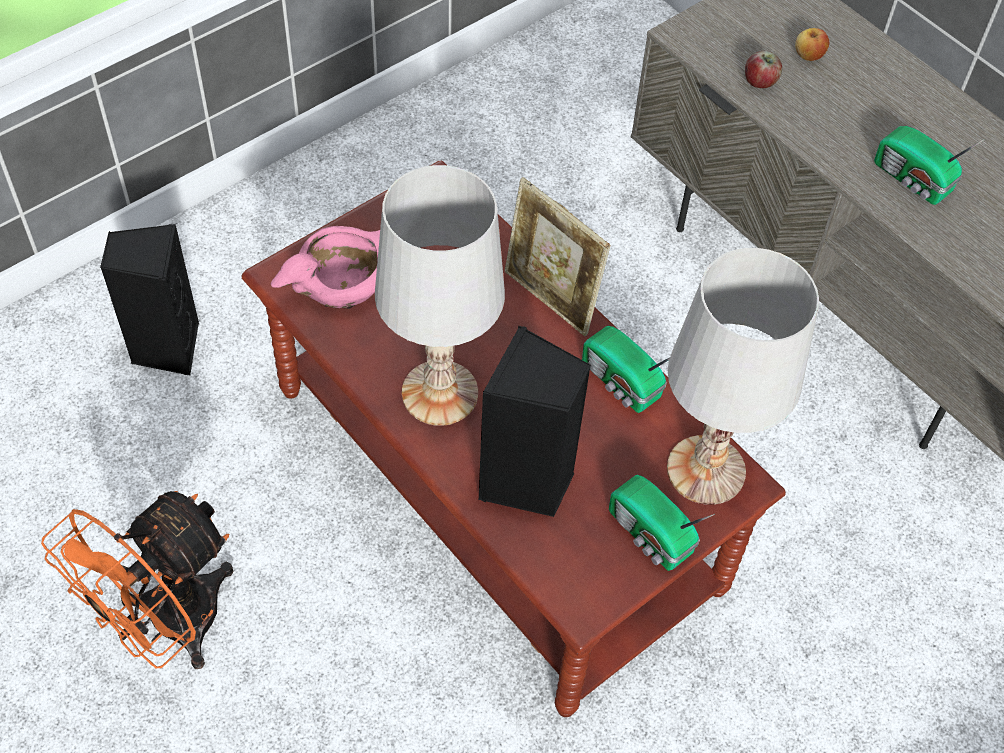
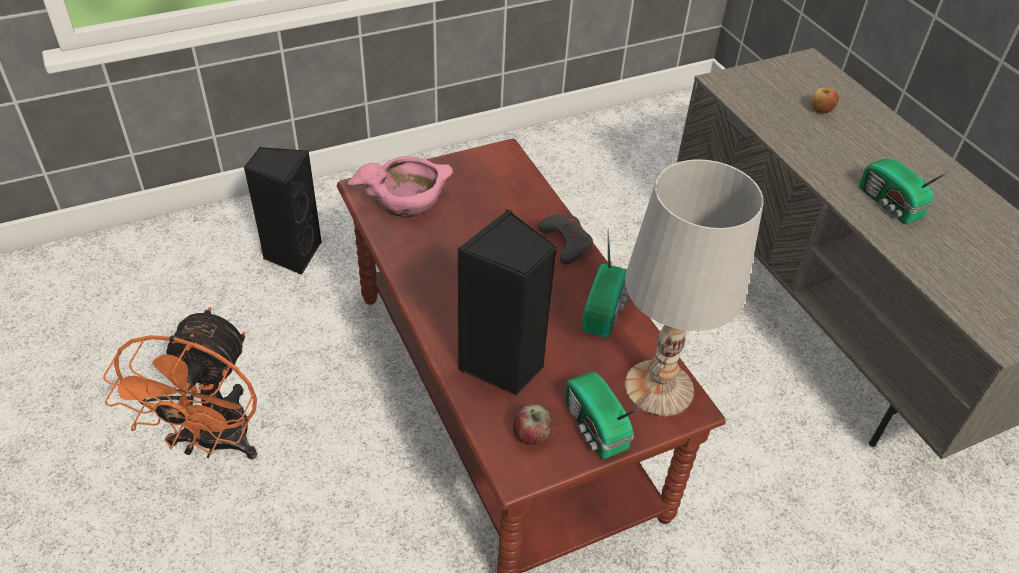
camera: 15 degrees right, 10 degrees down
(169, 627) = (214, 443): orange fan -> orange fan turned 45 degrees counterclockwise
(440, 392) = (456, 287): white table lamp -> none
(550, 300) = (566, 242): picture frame -> grey game controller
(621, 383) = (605, 310): radio -> radio turned 135 degrees counterclockwise
(760, 82) = (776, 120): apple -> apple (532, 435)

